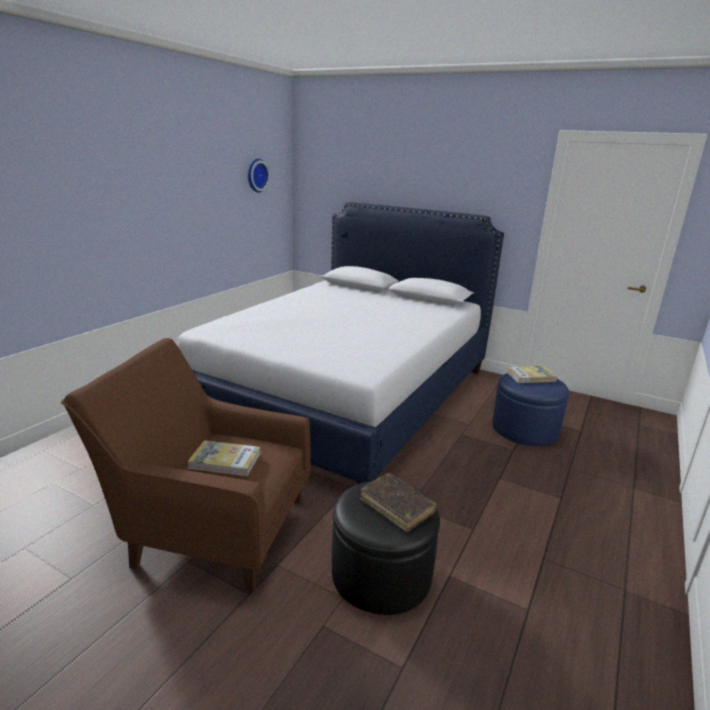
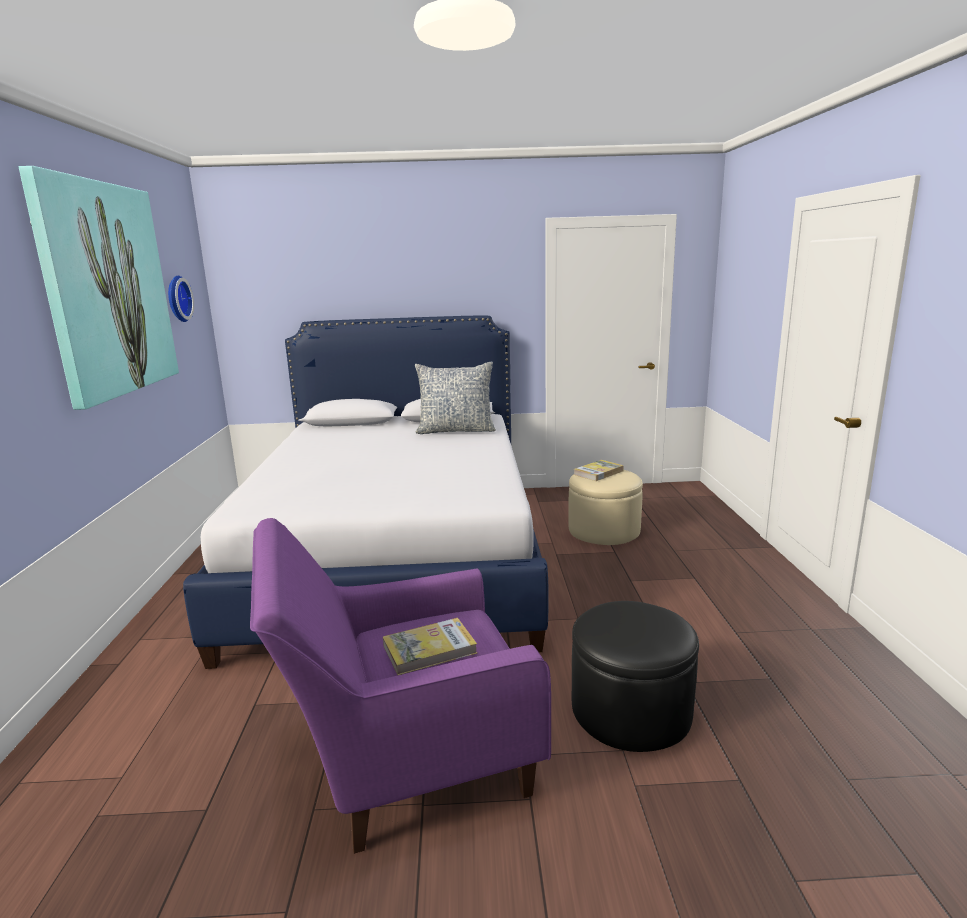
camera: 30 degrees left, 5 degrees down
(187, 166) = (107, 290): none -> picture
(211, 527) = (405, 756): brown armchair -> purple armchair
(397, 507) = (644, 622): brown book -> none
(419, 309) = (456, 430): none -> pillow
(525, 429) = (604, 530): blue ottoman -> beige ottoman

